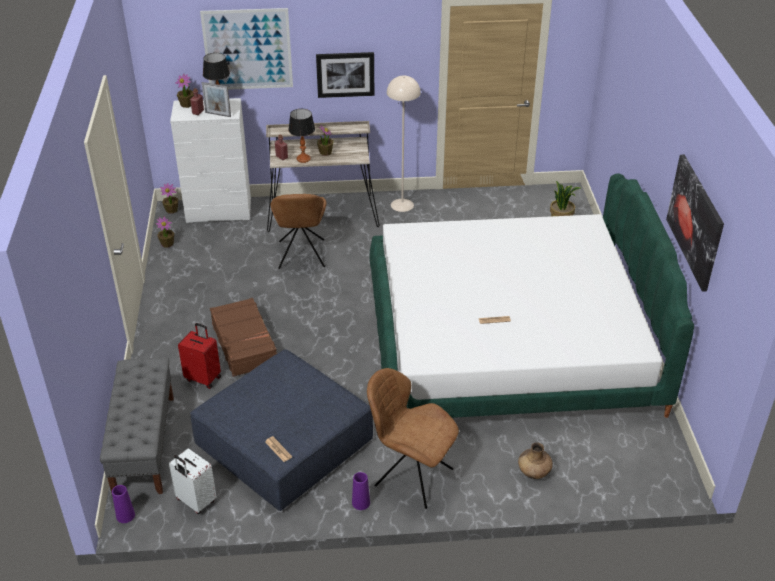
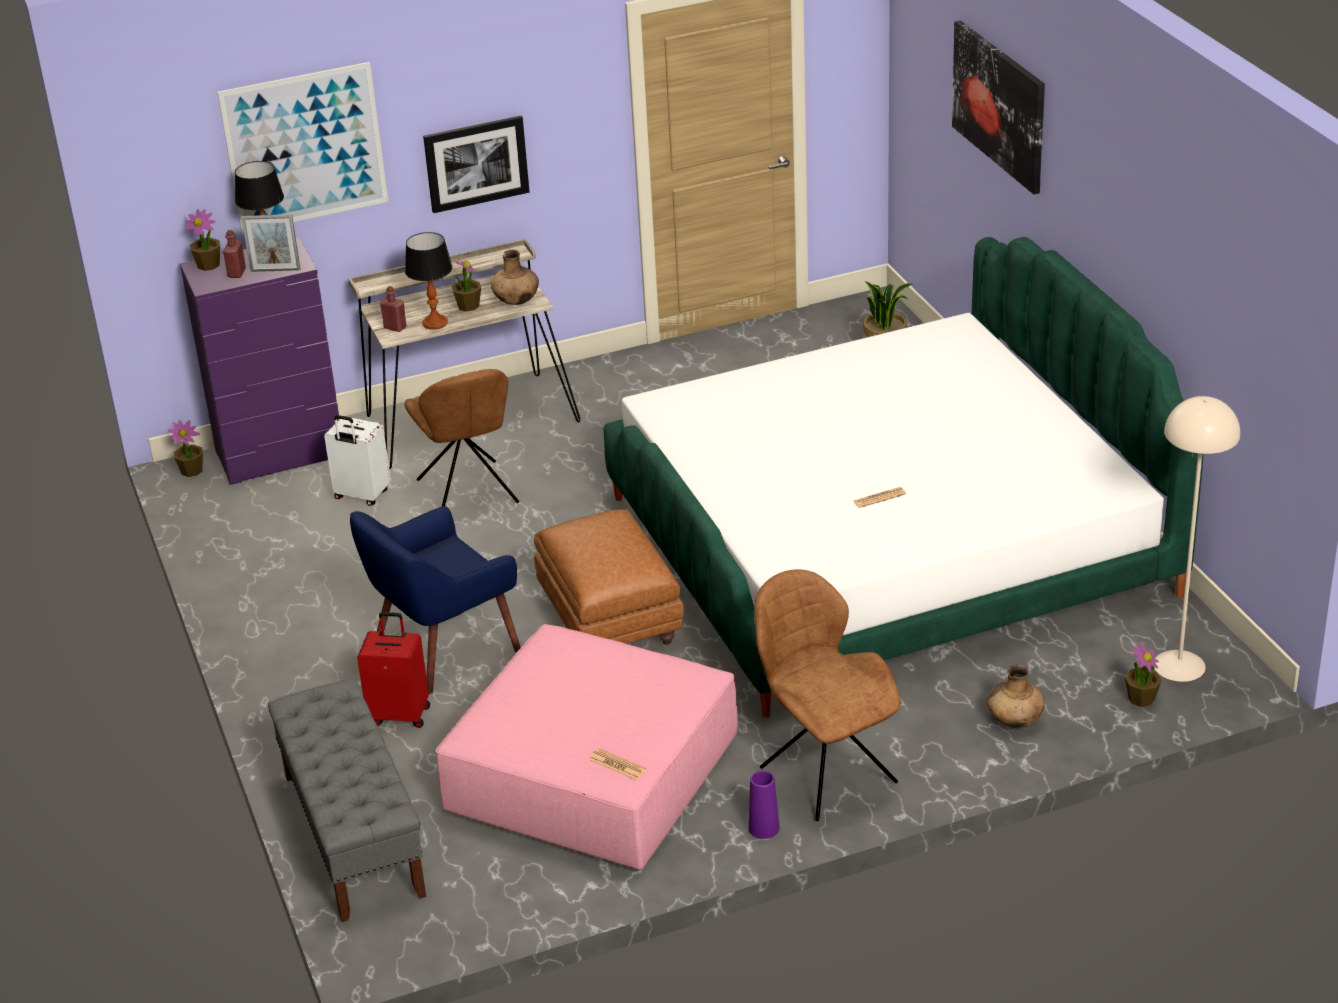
camera: 15 degrees left, 5 degrees down
(125, 515) = (381, 942): purple vase -> none
(167, 244) = (215, 525): potted plant -> potted plant (1141, 698)
(195, 501) = (489, 893): white suitcase -> white suitcase (361, 495)
(219, 211) = (281, 454): white dresser -> purple dresser
(244, 344) = (443, 648): brown suitcase -> blue armchair
(284, 443) = (592, 776): blue ottoman -> pink ottoman
(339, 350) = (611, 621): none -> brown ottoman
(352, 155) = (516, 301): none -> brown vase
(402, 205) = (602, 380): beige floor lamp -> beige floor lamp (1179, 666)
(411, 476) = (825, 772): brown chair -> brown chair turned 45 degrees clockwise
(695, 221) = (1167, 263): picture -> picture (999, 105)

